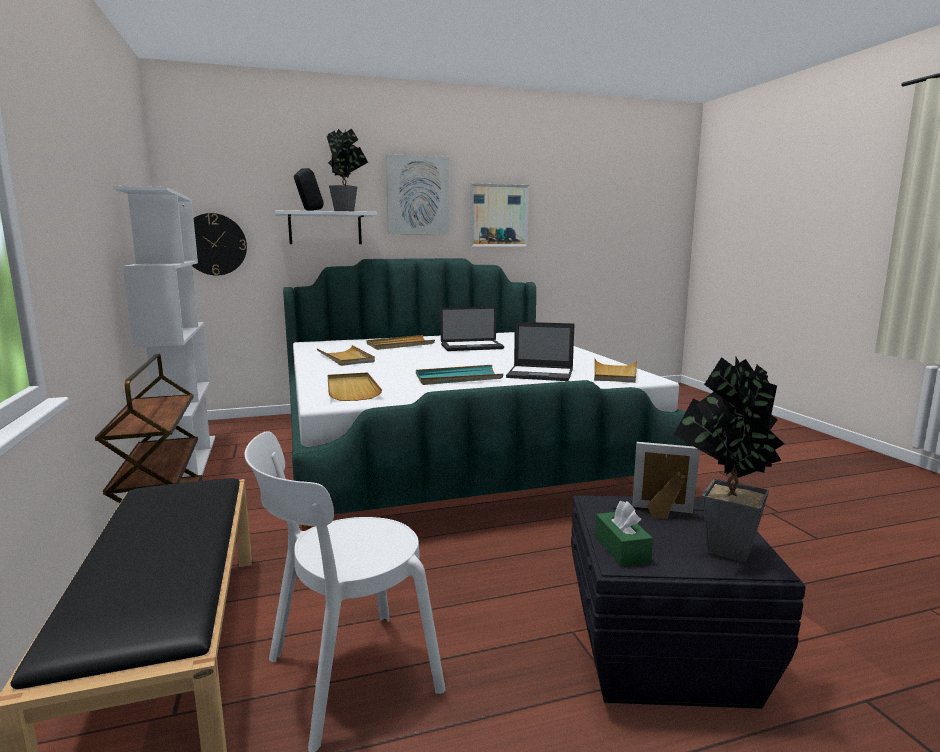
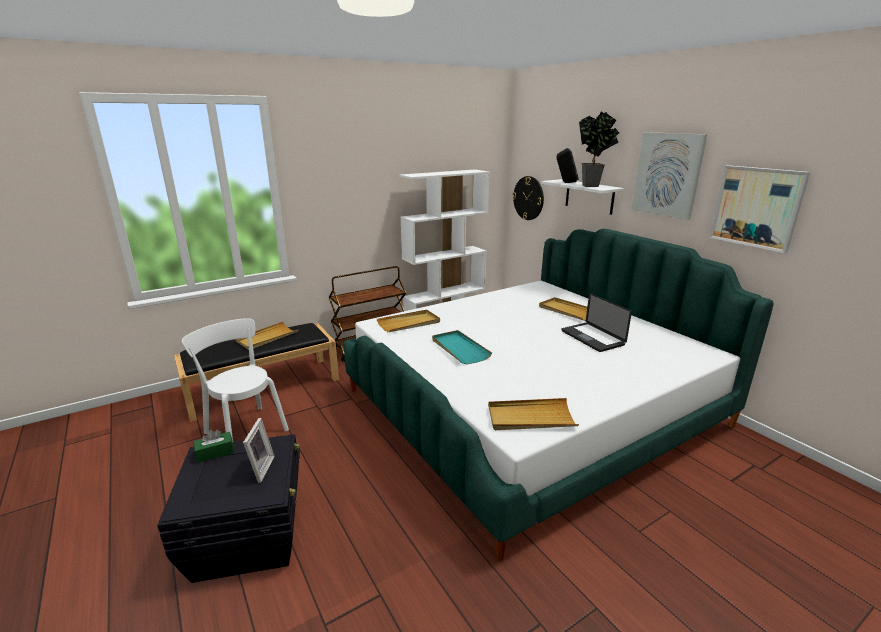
camera: 75 degrees right, 10 degrees up
(346, 358) = (498, 304): beige tray -> beige tray (267, 338)
(541, 374) = (499, 380): laptop -> none
(723, 551) = (202, 492): potted plant -> none

